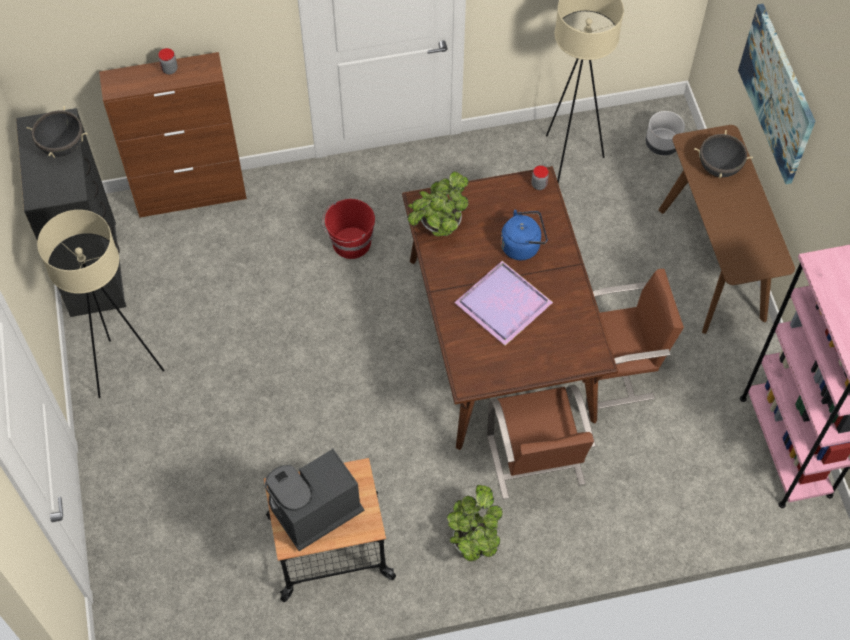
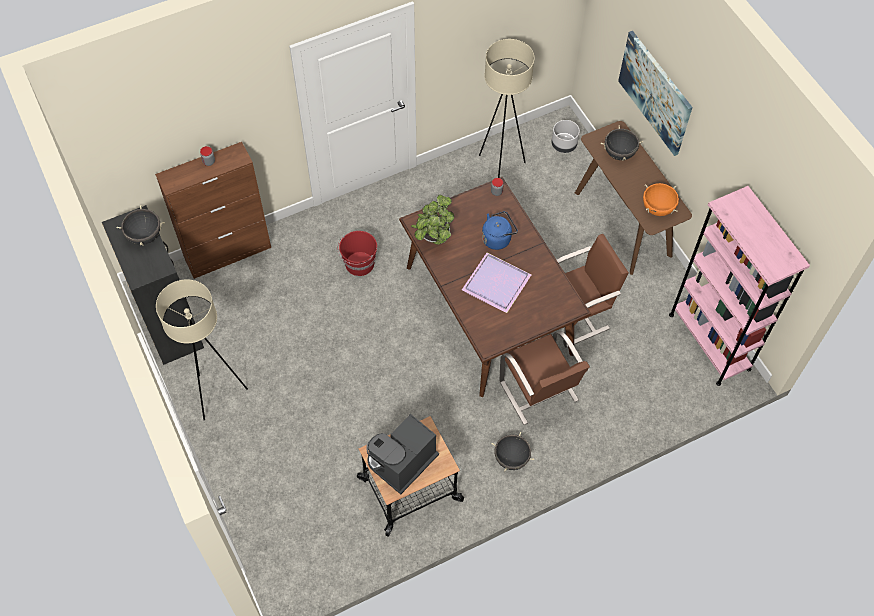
camera: 15 degrees left, 0 degrees up
(473, 540) = (511, 459): potted plant -> black cooking pot
(750, 251) = (657, 208): none -> orange cooking pot

